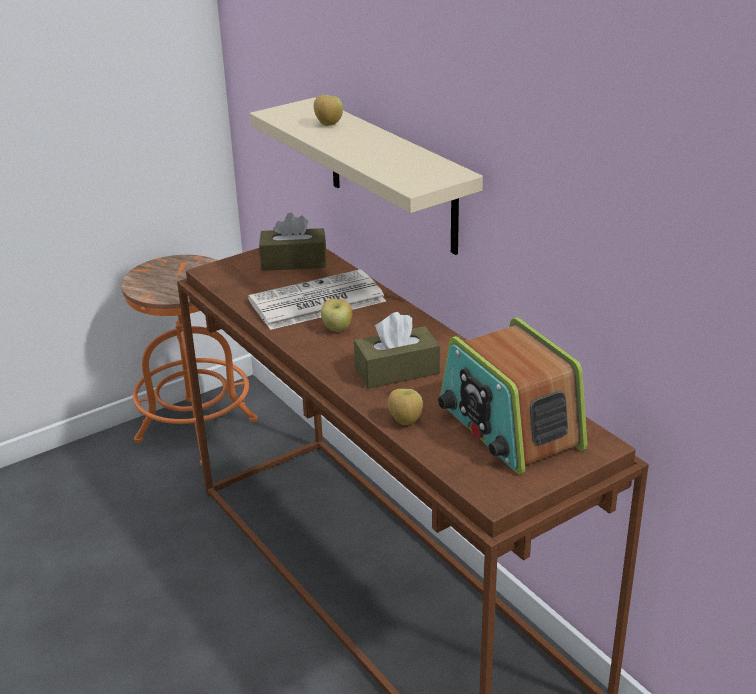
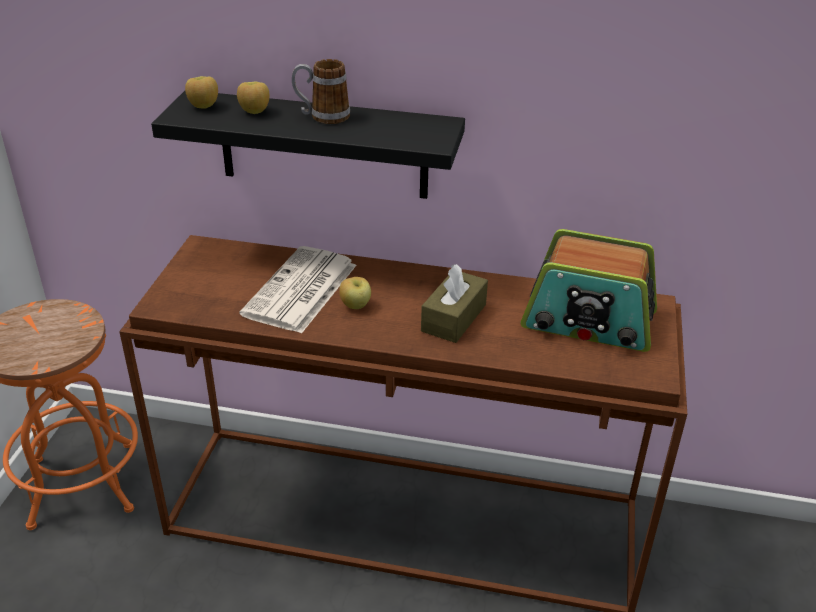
camera: 45 degrees left, 5 degrees up
(293, 261) = (223, 264): brown tissue box -> none
(370, 141) = (322, 116): none -> mug
(391, 175) = (323, 145): beige shelf -> black shelf
(405, 421) = (521, 354): apple -> apple (203, 107)

